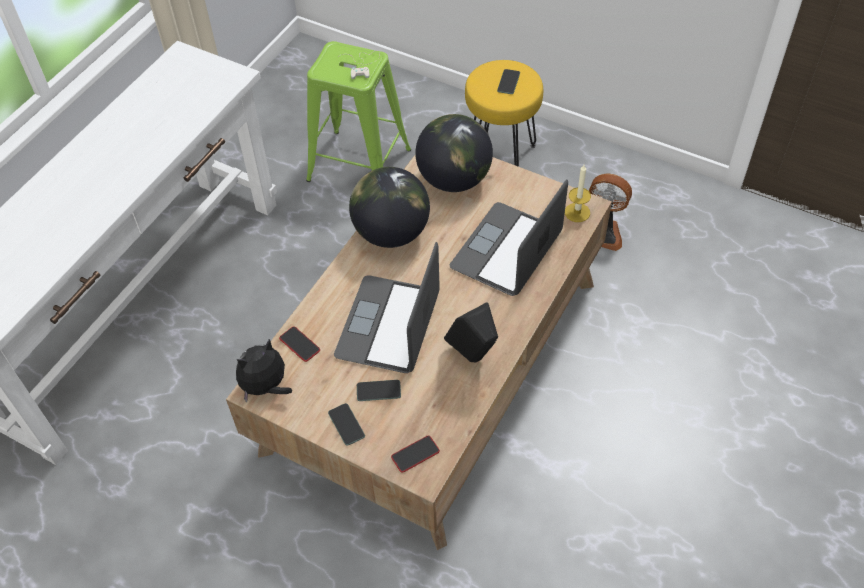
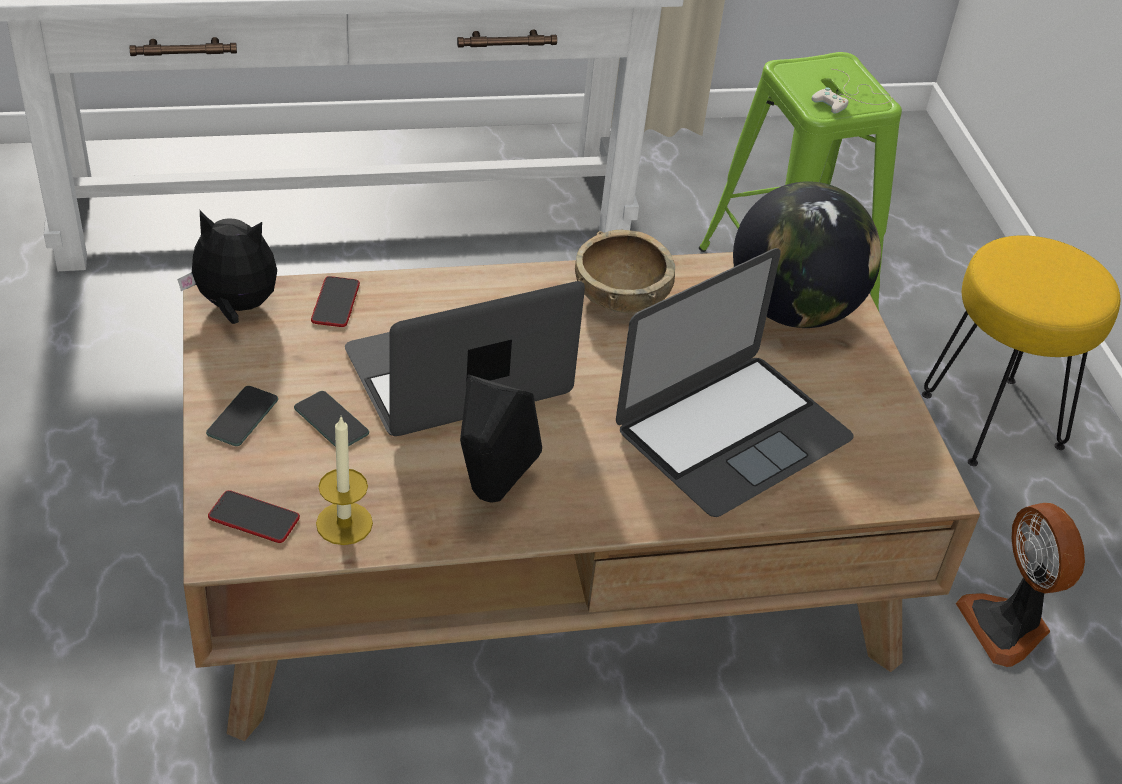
camera: 45 degrees right, 10 degrees down
(391, 233) = (621, 295): globe -> brown bowl
(507, 249) = (733, 433): laptop -> laptop turned 150 degrees clockwise
(508, 82) = (1054, 280): phone -> none
(577, 212) = (904, 481): candle -> candle (344, 523)

